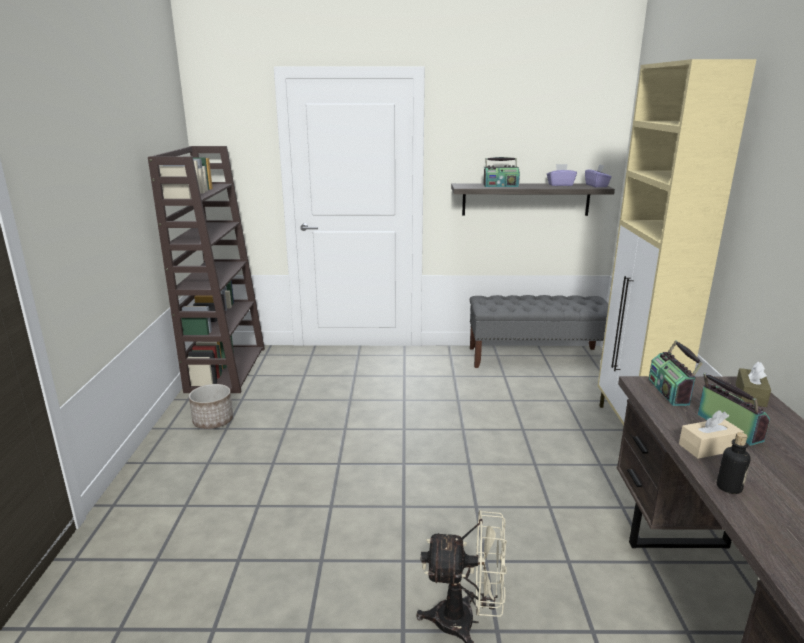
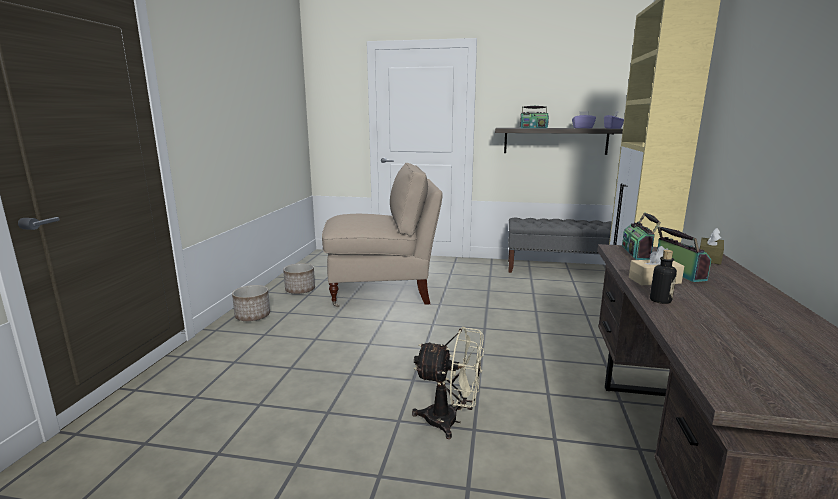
camera: 10 degrees right, 5 degrees down
(160, 474) = (253, 316): none -> planter
(226, 369) = (319, 262): brown bookcase -> none
(324, 413) = (382, 291): none -> beige chair

